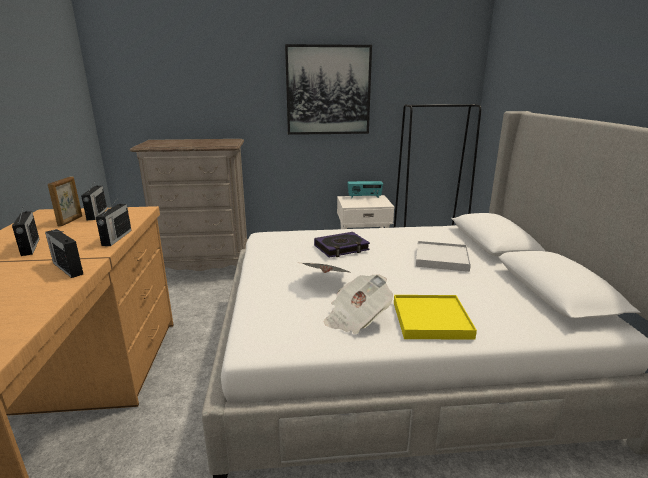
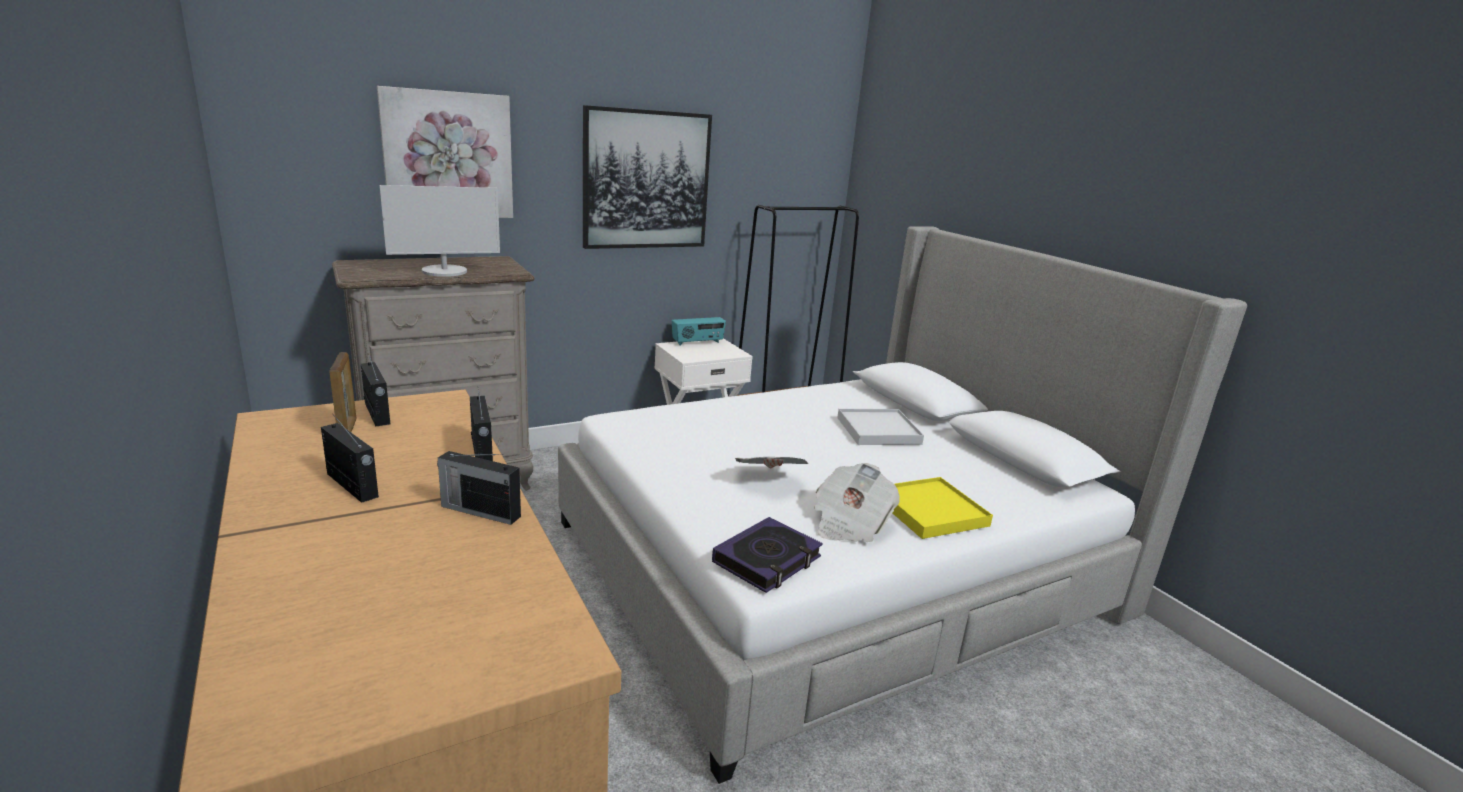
camera: 25 degrees left, 0 degrees up
(191, 144) = (445, 271): none -> monitor
(206, 79) = (448, 155): none -> picture
(341, 248) = (747, 429): book -> book (767, 560)

